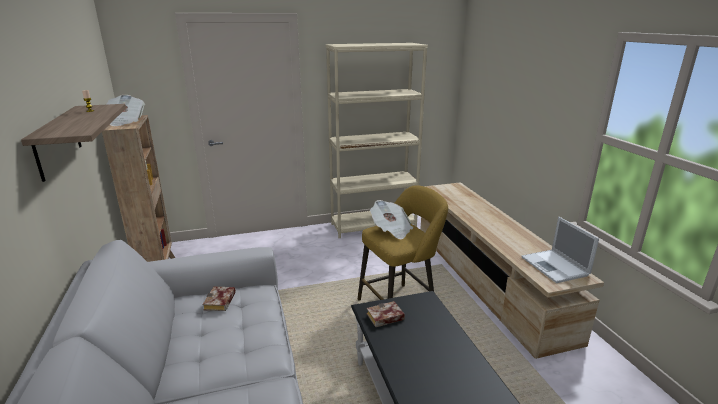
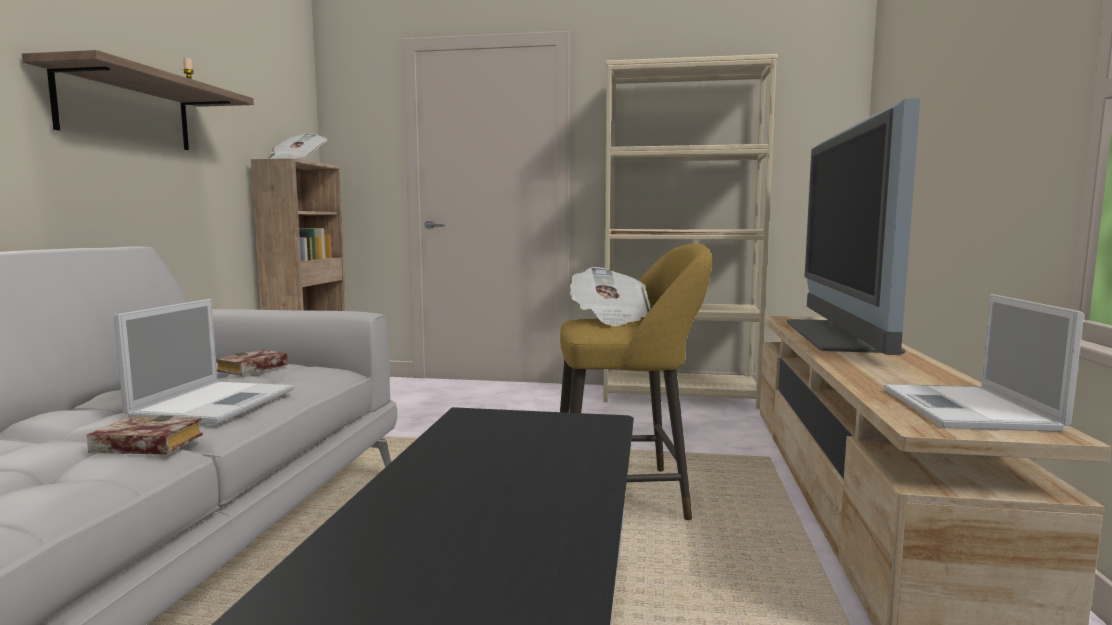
camera: 25 degrees right, 15 degrees down
(249, 339) = (216, 402): none -> laptop
(384, 318) = (481, 427): book -> book (142, 446)
(470, 206) = (838, 335): none -> television

